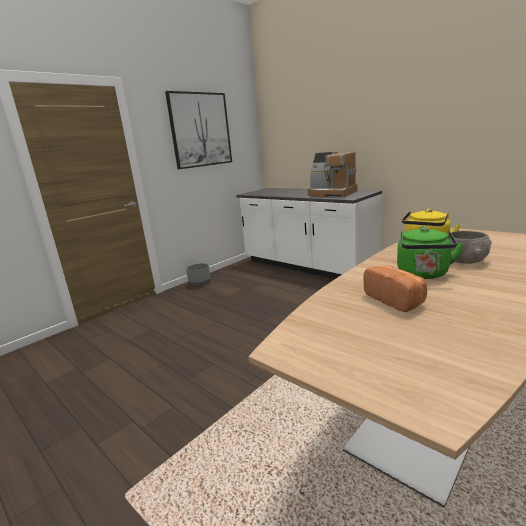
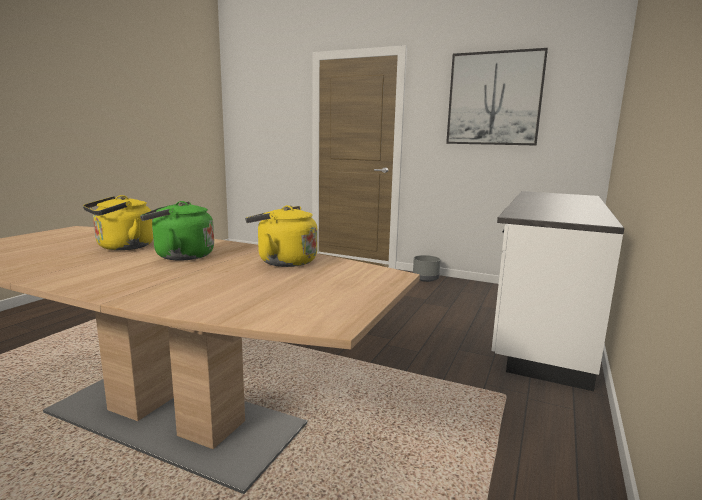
camera: 70 degrees right, 5 degrees down
(331, 194) = (551, 211): coffee machine -> none
(396, 300) = (122, 247): bread -> yellow kettle
(465, 261) = (217, 272): grey bowl -> none

